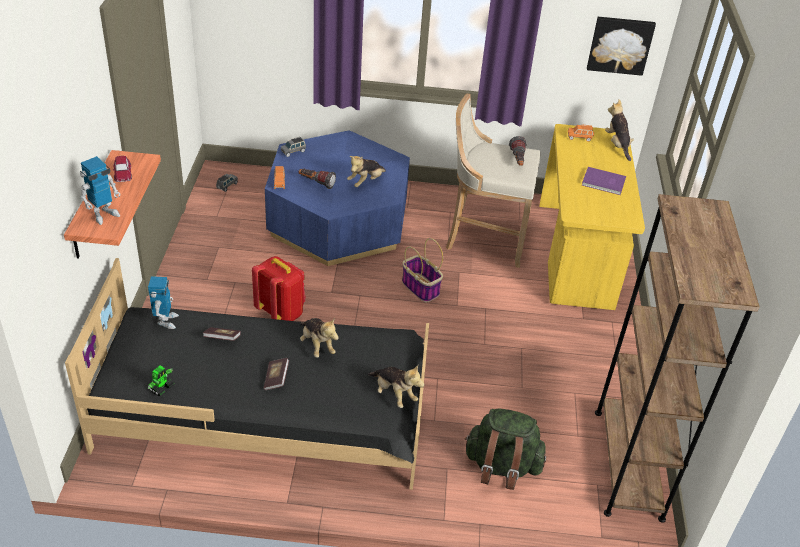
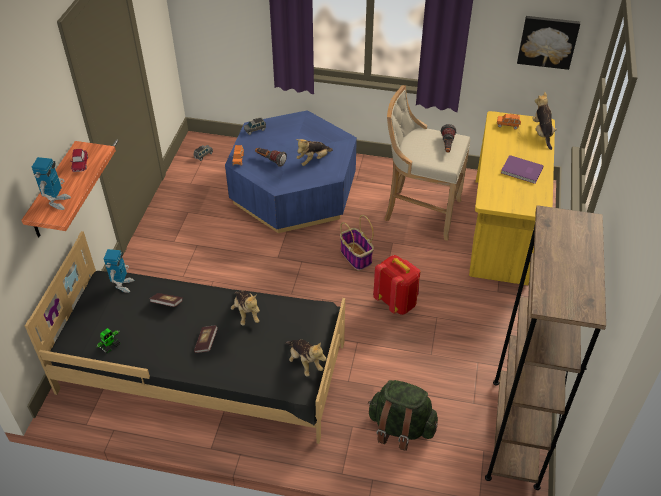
camera: 10 degrees right, 5 degrees up
(104, 214) = (57, 202): toy robot -> toy robot turned 45 degrees counterclockwise
(281, 312) = (232, 274): red backpack -> red backpack (396, 302)

